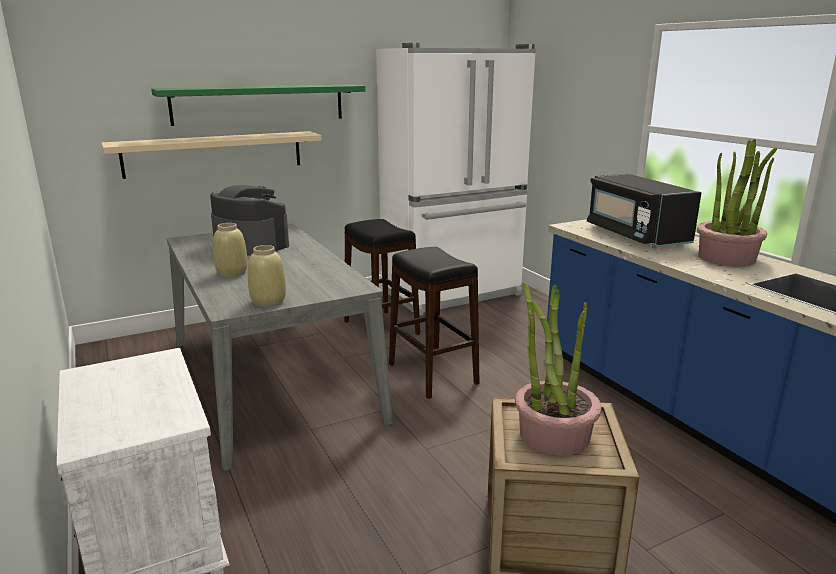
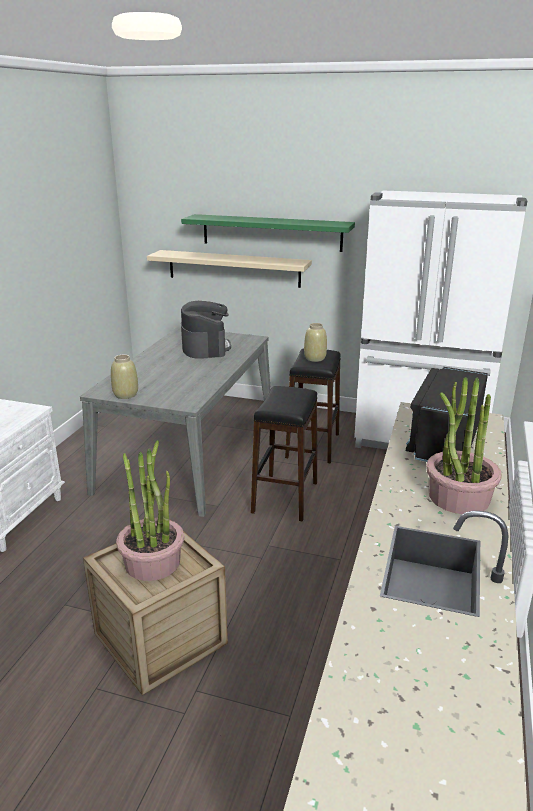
camera: 45 degrees right, 5 degrees up
(232, 273) = (152, 366): beige vase -> beige vase (315, 358)

